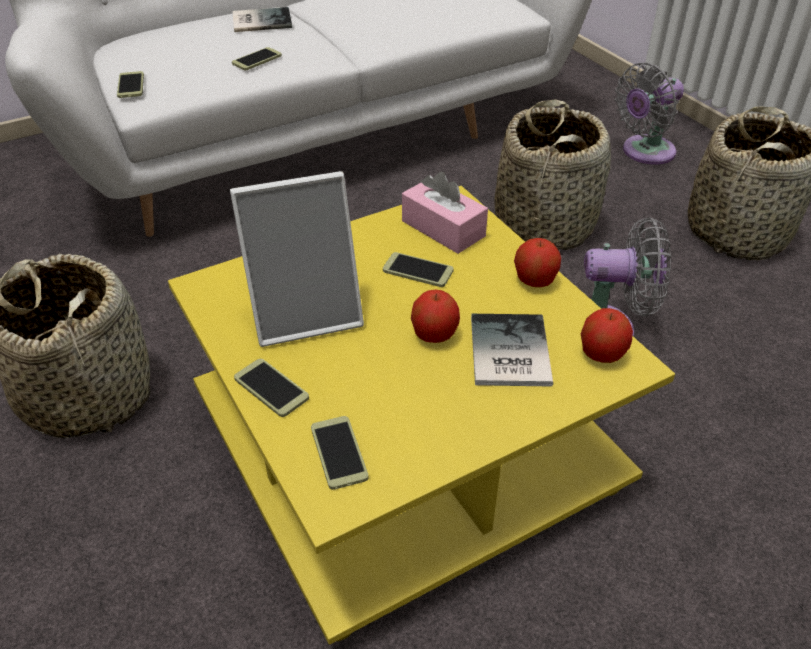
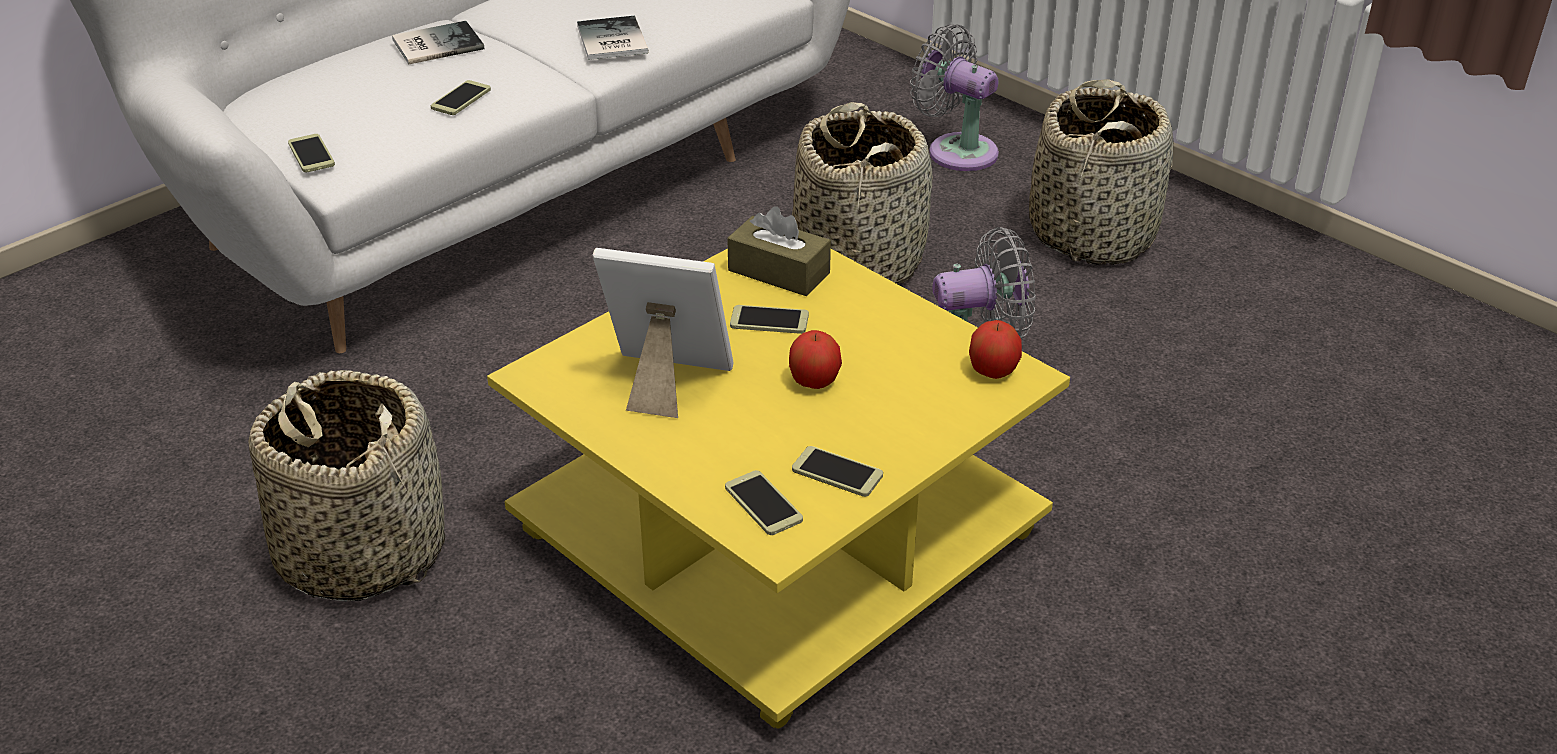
camera: 15 degrees left, 5 degrees down
(271, 388) = (664, 460): phone -> phone (837, 472)
(306, 313) = (665, 383): picture frame -> picture frame turned 135 degrees counterclockwise
(443, 228) = (779, 272): pink tissue box -> brown tissue box
(507, 353) = (896, 386): book -> book (610, 41)
(535, 281) = (900, 311): apple -> none
(644, 152) = (956, 150): grey fan -> grey fan turned 90 degrees clockwise

